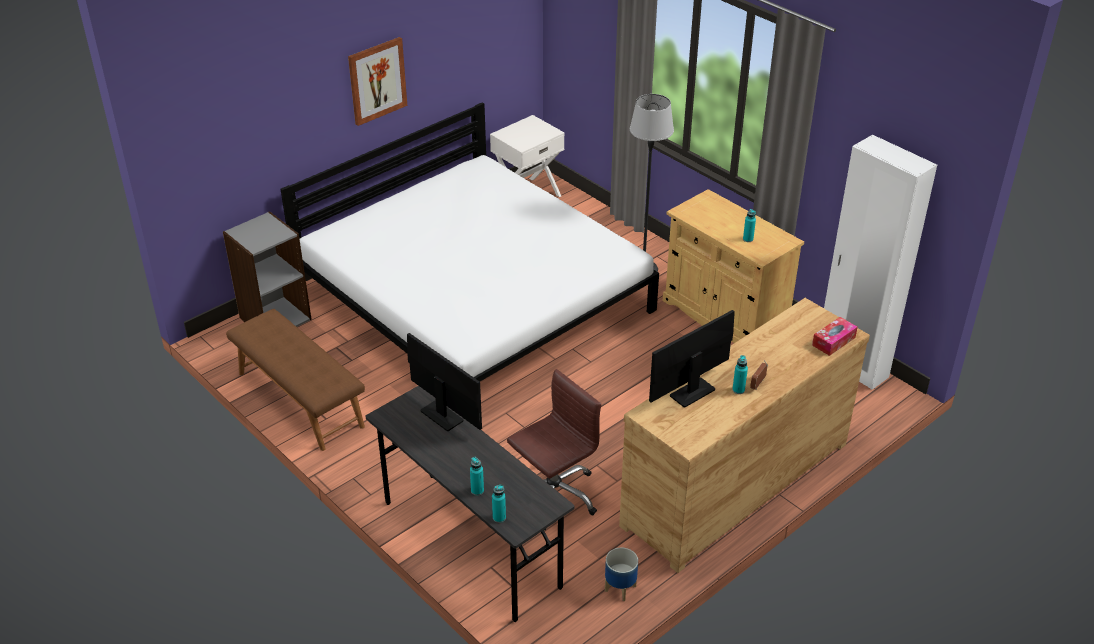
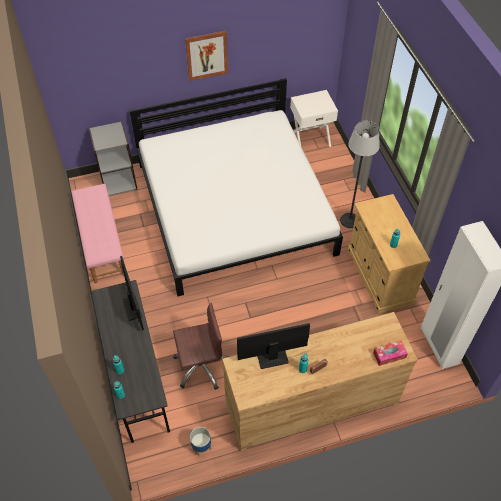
camera: 25 degrees right, 15 degrees up
(299, 399) = (101, 243): brown bench -> pink bench

